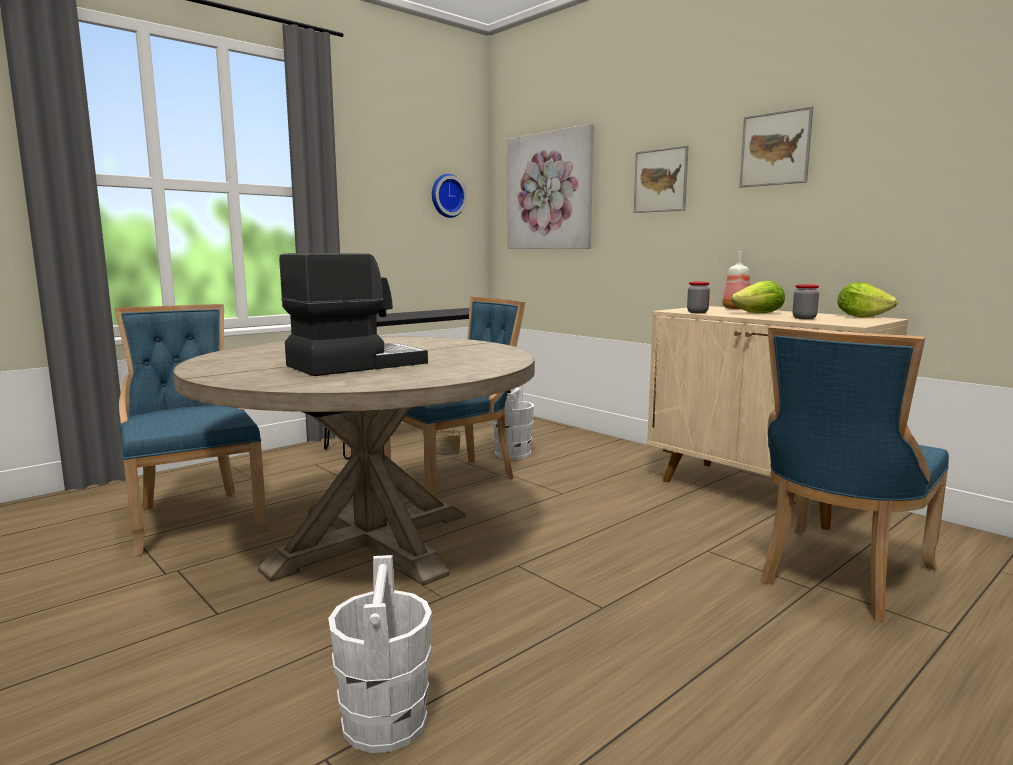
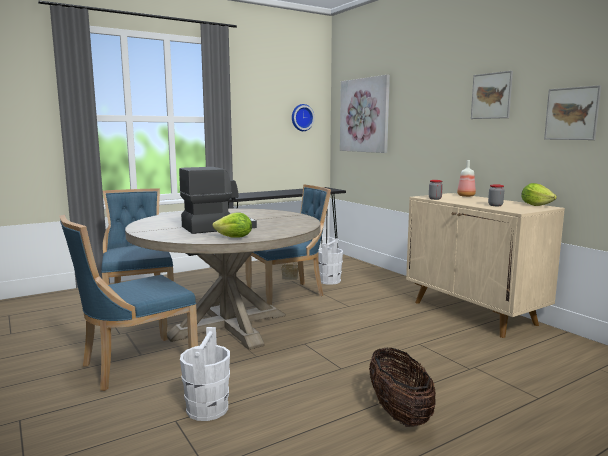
camera: 10 degrees right, 0 degrees up
(660, 180) = (427, 112): picture -> picture (571, 113)
(747, 688) = (399, 413): none -> basket
(759, 313) = (473, 201): lettuce -> lettuce (234, 238)
(839, 576) = (491, 363): blue chair -> blue chair (134, 365)

